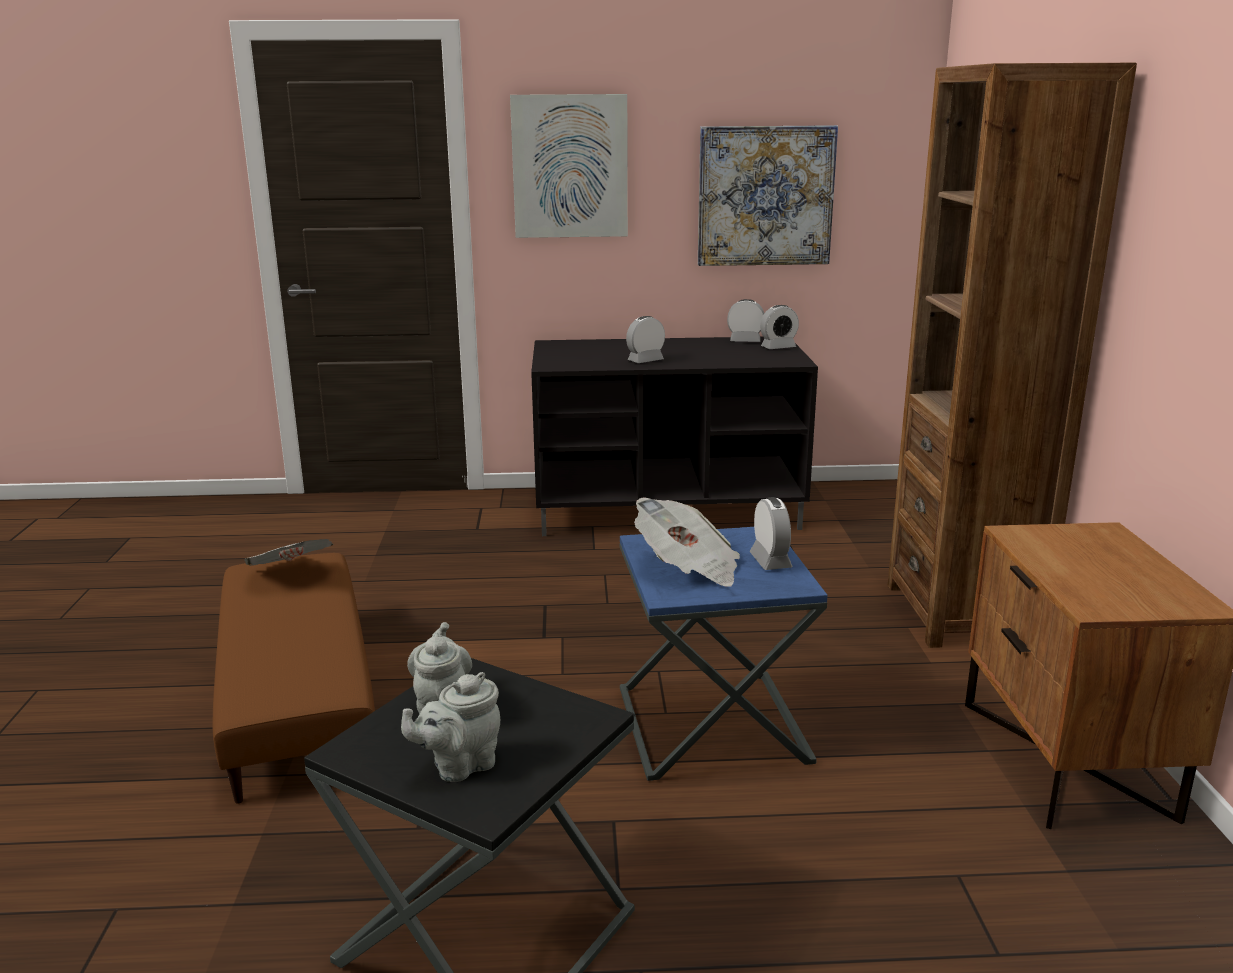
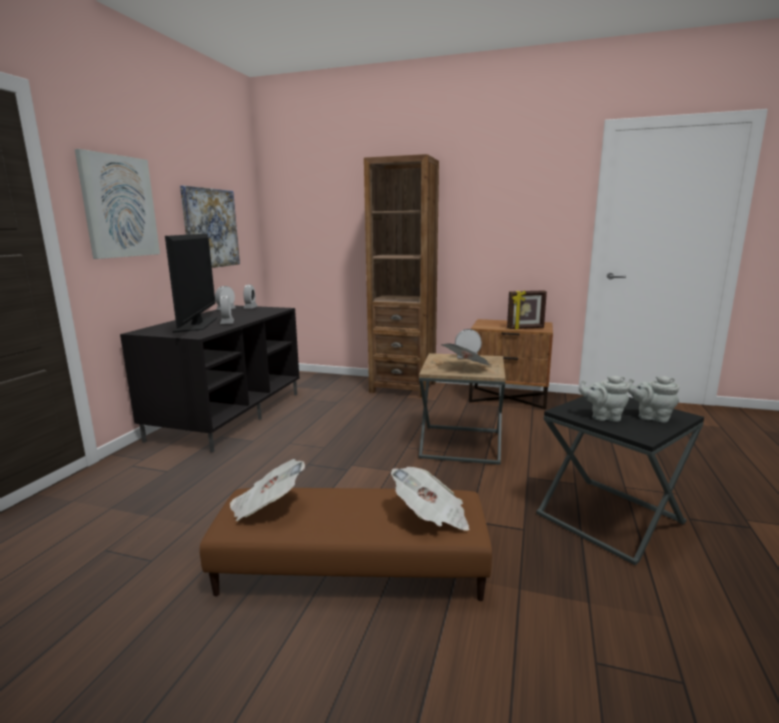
camera: 70 degrees left, 5 degrees down
(277, 674) = (431, 517): none -> newspaper
(459, 765) = (651, 417): grey teapot -> grey teapot turned 135 degrees clockwise
(621, 351) = (197, 324): none -> television
(711, 725) = (461, 444): blue side table -> brown side table
(1078, 584) = (525, 328): none -> picture frame

